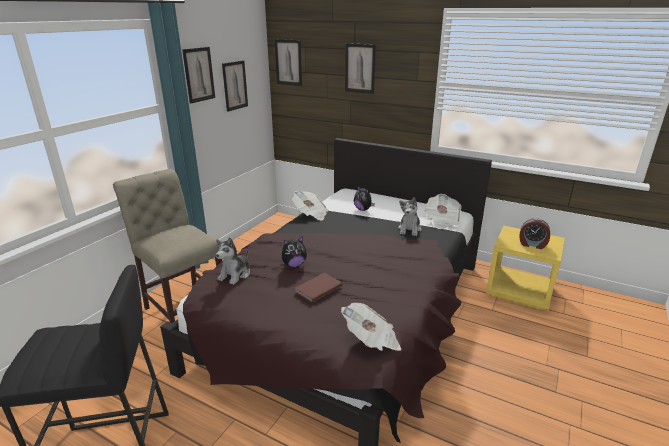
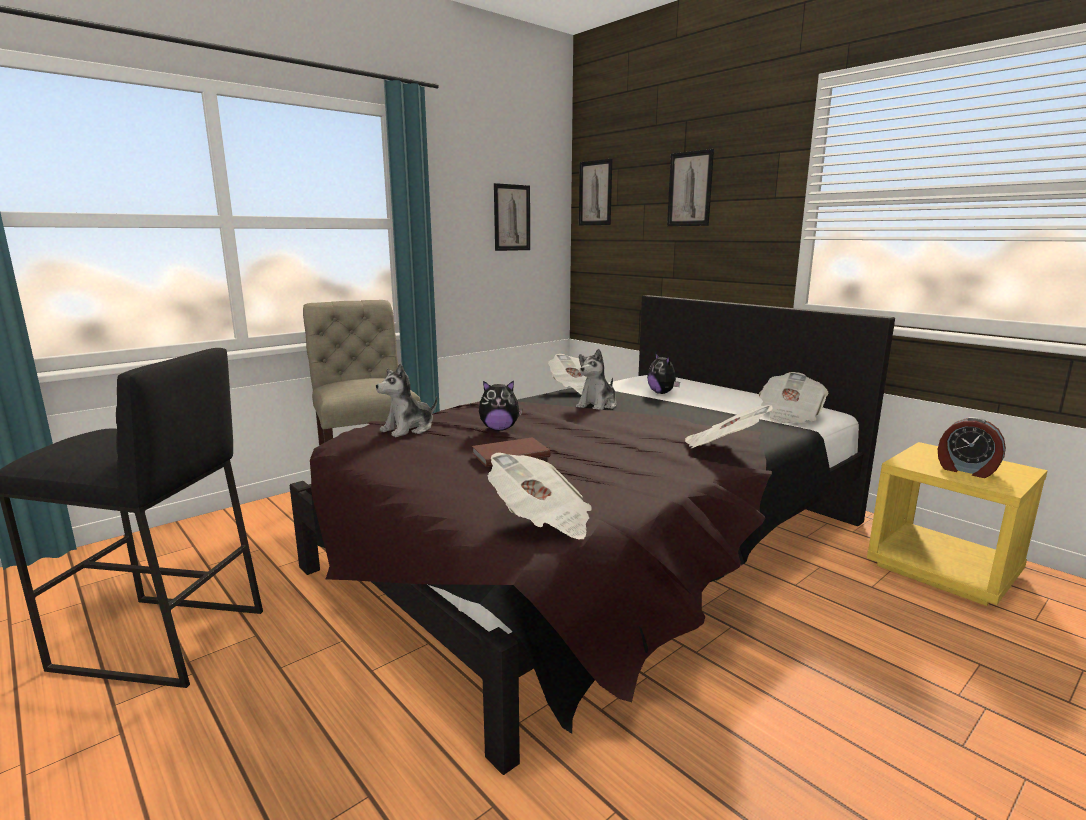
camera: 20 degrees right, 10 degrees down
(199, 74) = (456, 191): picture -> none
(409, 229) = (722, 418): plush toy -> plush toy (597, 406)
(427, 259) = (723, 447): none -> newspaper

